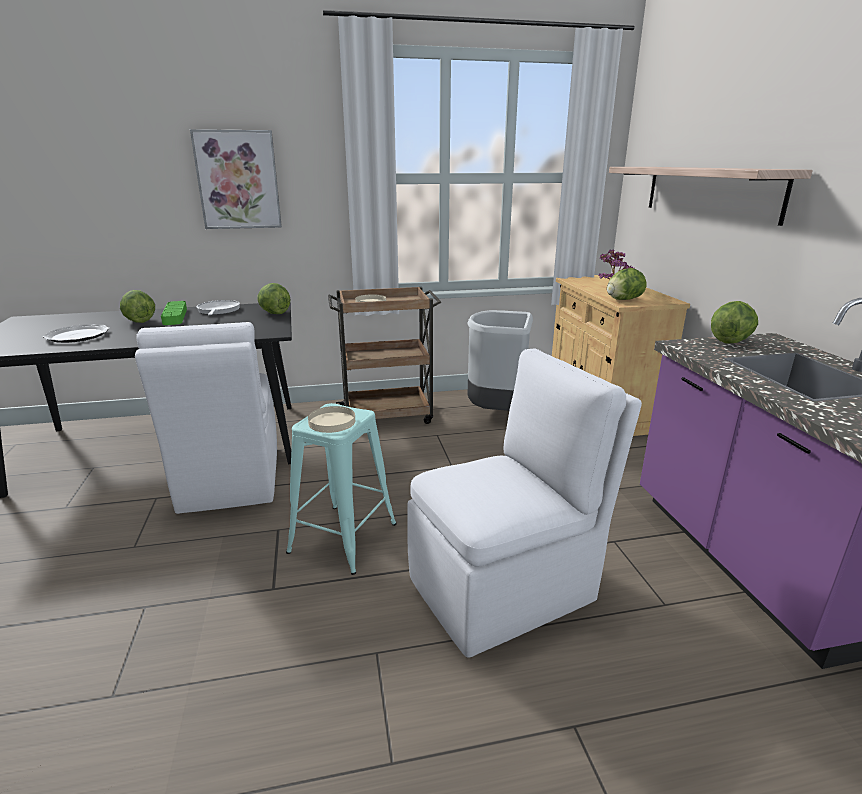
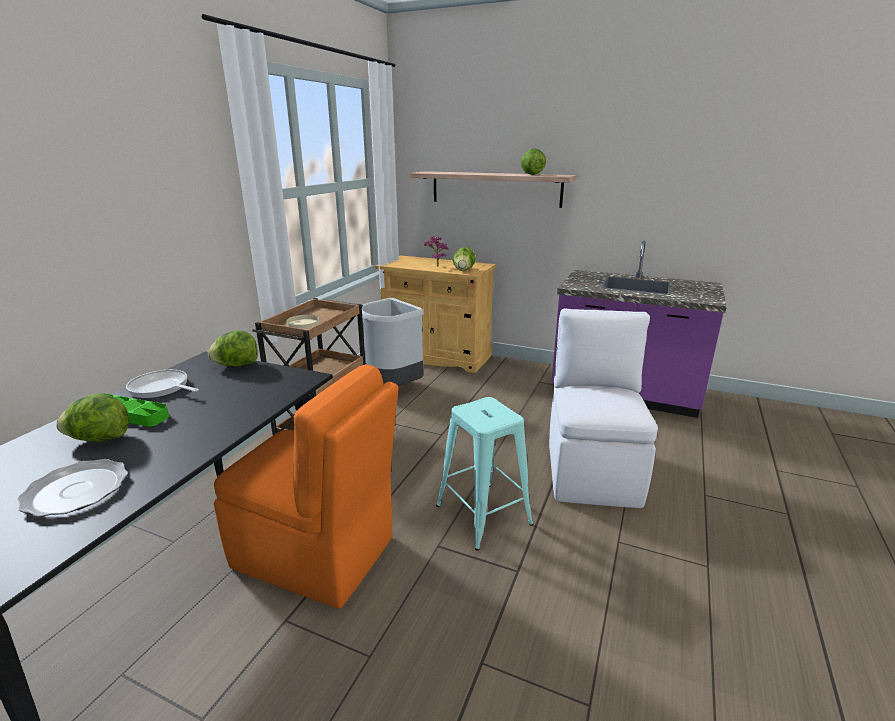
camera: 55 degrees left, 0 degrees up
(230, 480) = (317, 554): white chair -> orange chair
(238, 180) = (121, 216): picture -> none
(331, 422) = (492, 415): beige plate -> none
(729, 341) = (578, 279): lettuce -> lettuce (531, 174)

